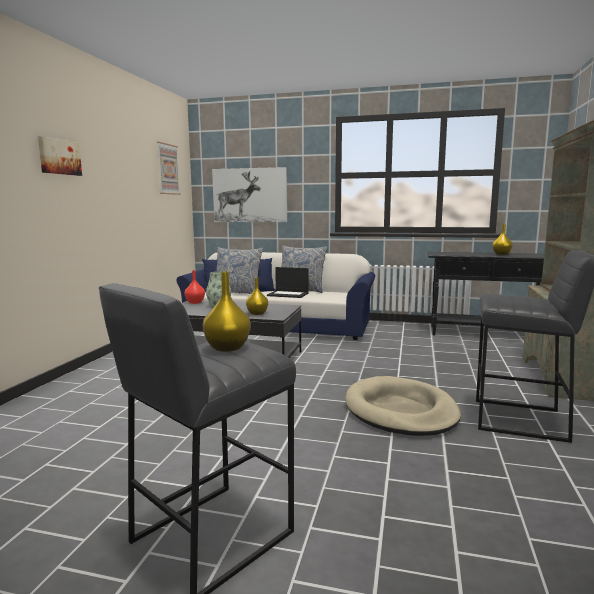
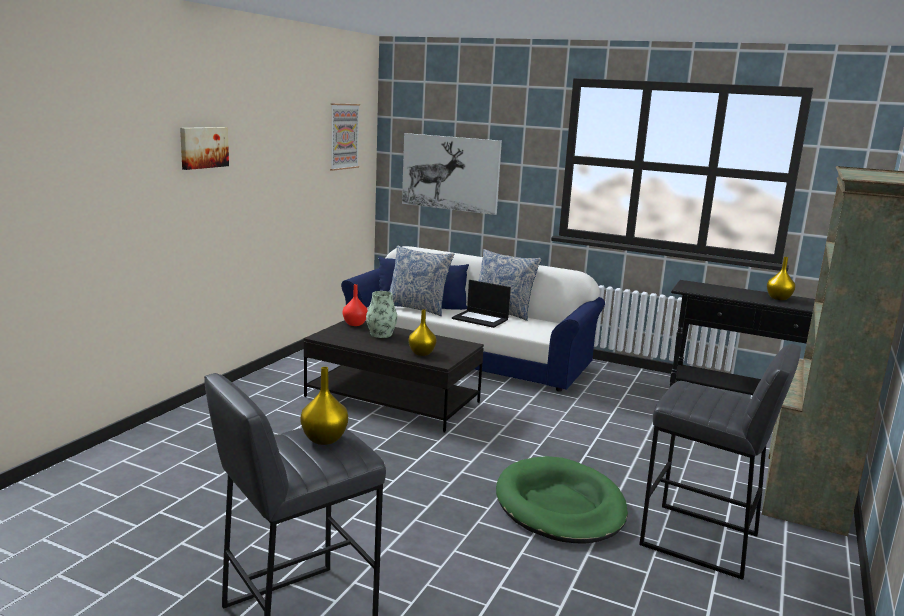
camera: 10 degrees right, 5 degrees up
(400, 411) = (560, 505): beige dog bed -> green dog bed

